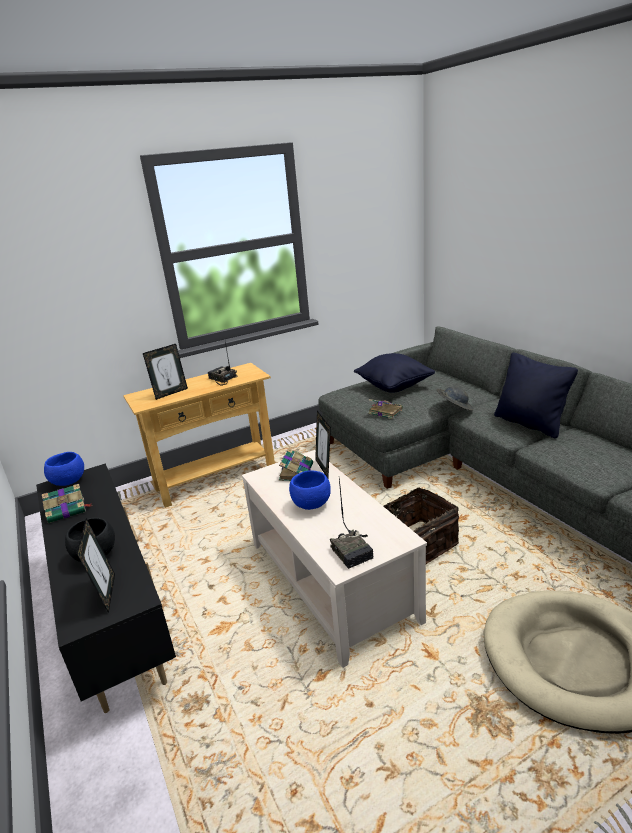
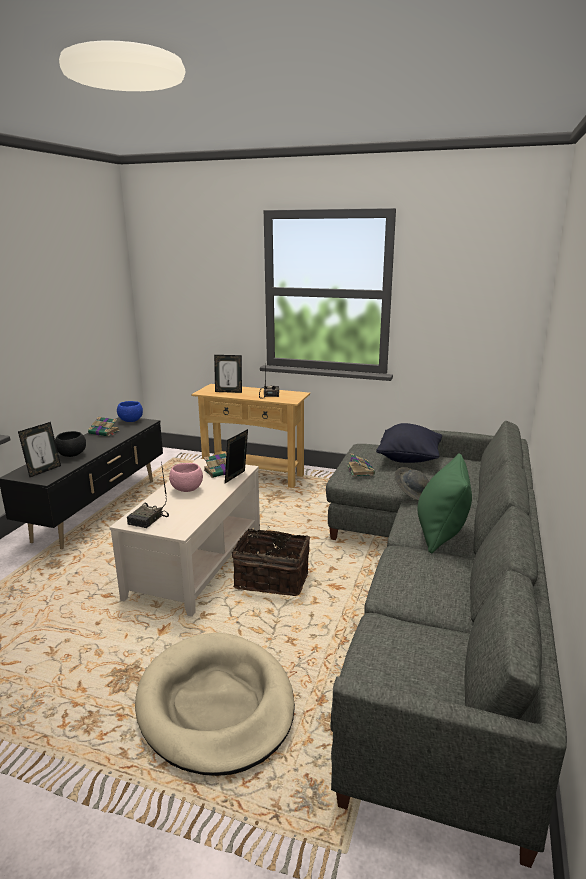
camera: 45 degrees right, 5 degrees down
(311, 504) = (187, 489): blue bowl -> pink bowl
(530, 424) = (440, 534): black pillow -> green pillow

